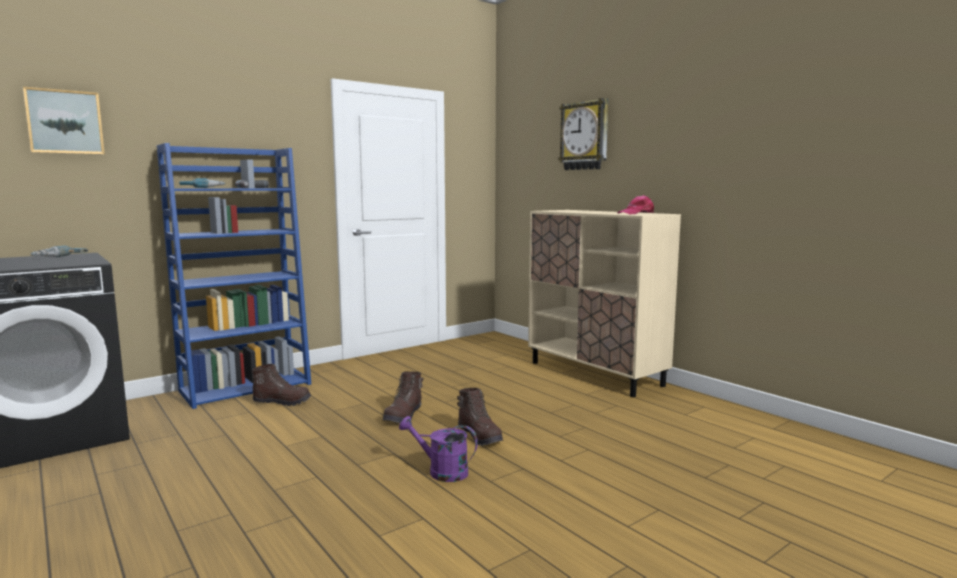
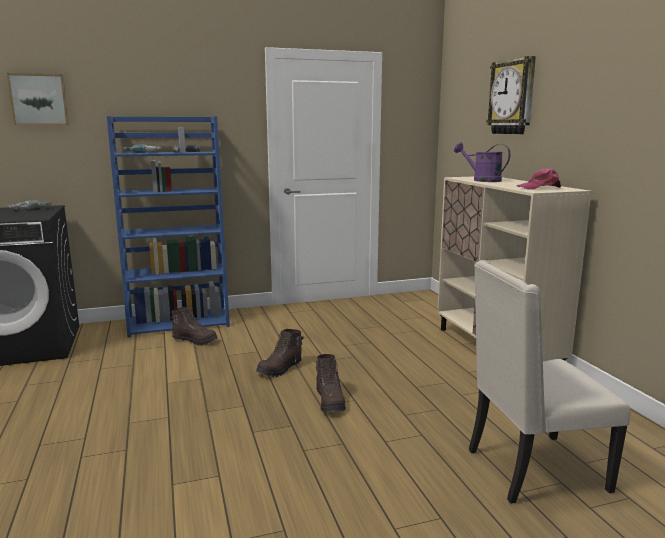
camera: 20 degrees right, 5 degrees up
(441, 471) = (269, 432): purple watering can -> purple watering can (482, 180)
(700, 459) = (532, 470): none -> beige chair

